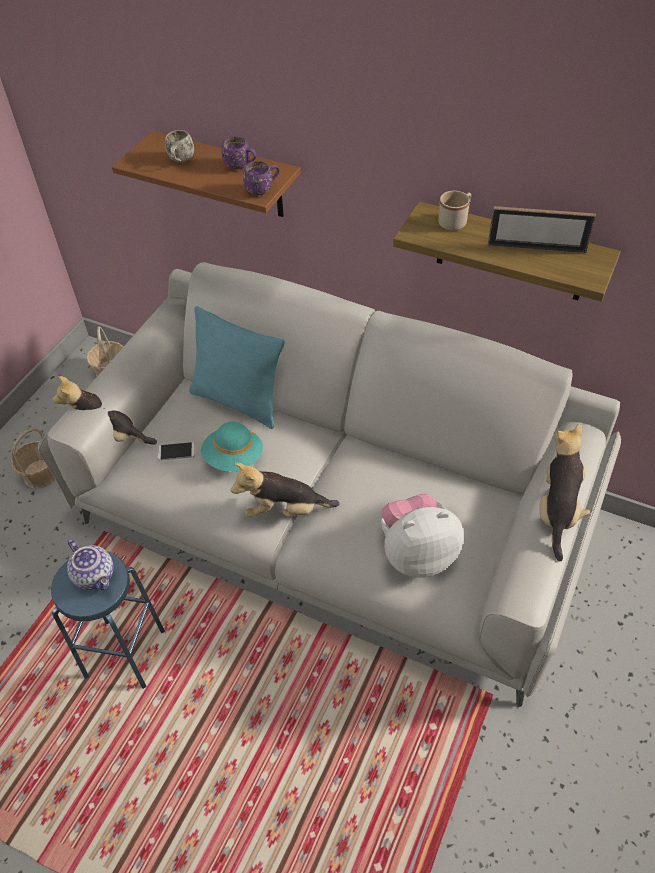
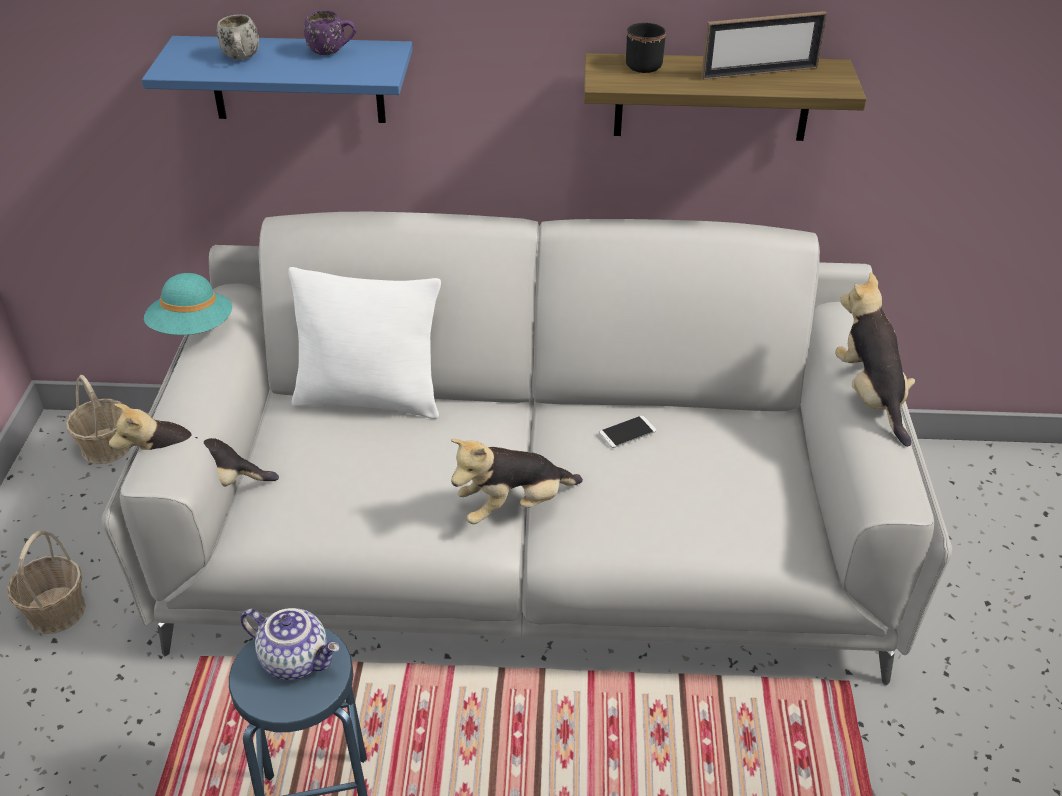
camera: 25 degrees left, 10 degrees down
(176, 451) = (316, 479): phone -> phone (627, 432)
(227, 176) = (297, 79): brown shelf -> blue shelf
(233, 458) = (405, 465): turquoise hat -> turquoise hat (192, 329)
(238, 401) = (369, 399): turquoise pillow -> white pillow
(263, 190) = (381, 69): purple mug -> none
(417, 553) = (714, 507): plush toy -> none
(455, 221) = (646, 64): beige mug -> black mug

